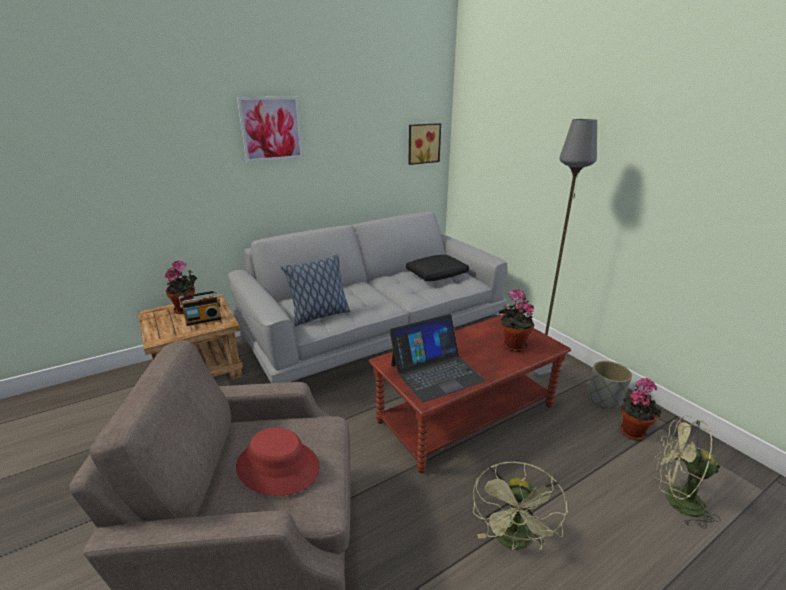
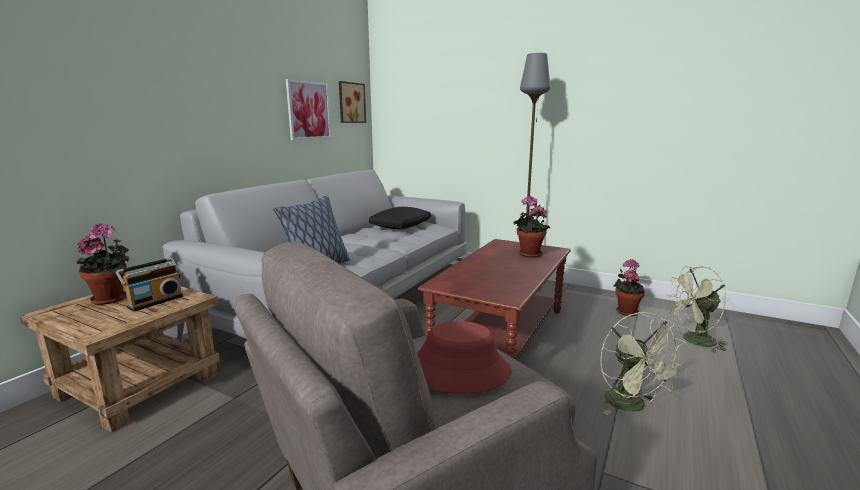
camera: 30 degrees left, 10 degrees down
(271, 129) = (206, 63): picture -> picture (308, 110)
(436, 372) = (493, 281): laptop -> none
(604, 399) = (588, 298): grey planter -> none

